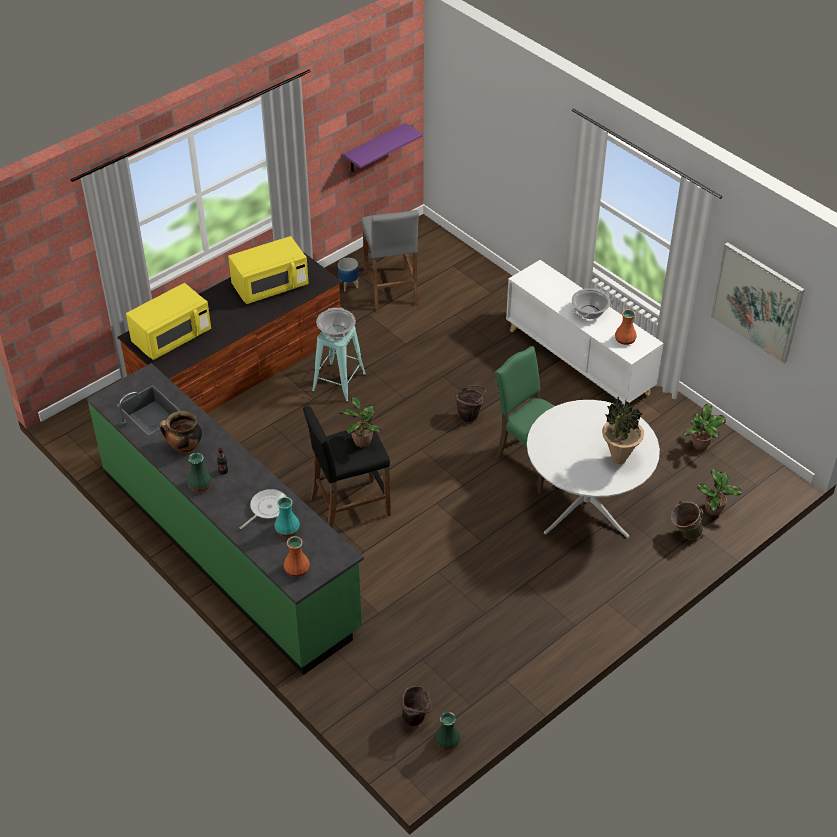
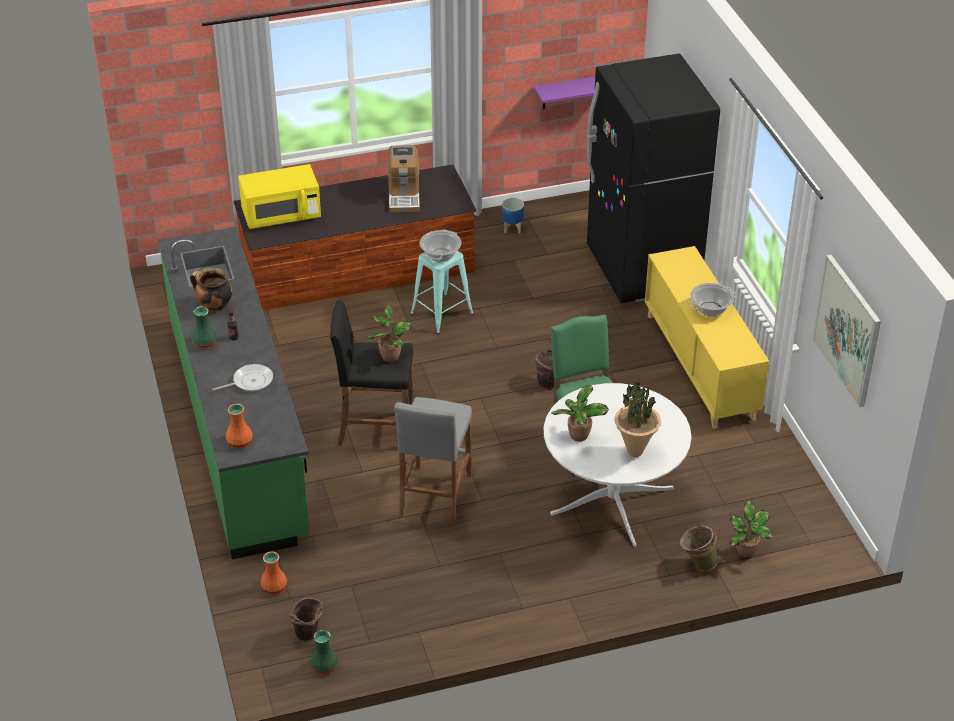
camera: 25 degrees right, 5 degrees down
(270, 286) = (404, 196): yellow microwave -> coffee machine
(287, 529) = (256, 405): turquoise vase -> none
(391, 289) = (552, 244): grey stool -> grey stool (435, 495)
(480, 290) = (642, 270): none -> black fridge
(578, 361) = (700, 366): white cabinet -> yellow cabinet
(624, 340) = (729, 346): orange vase -> orange vase (273, 587)
(700, 446) = (775, 486): potted plant -> potted plant (578, 436)

